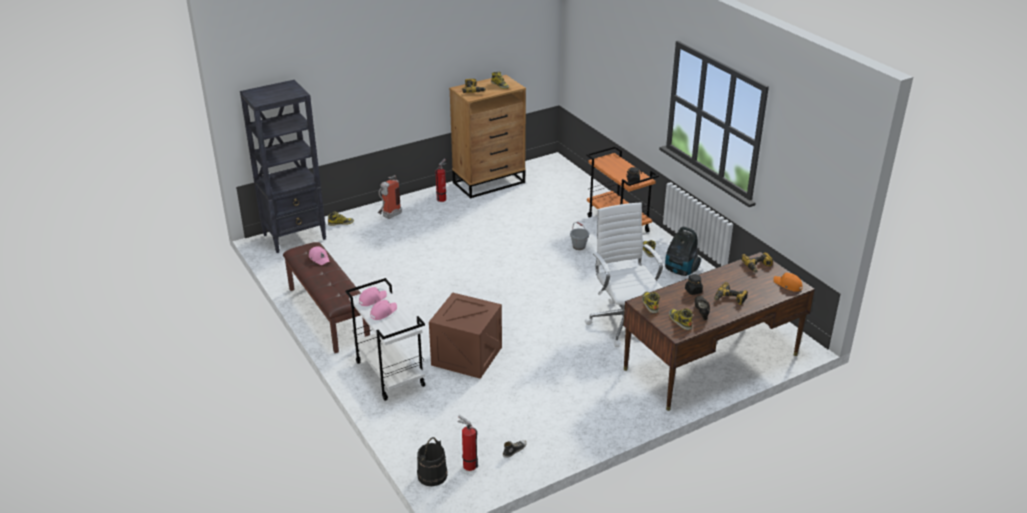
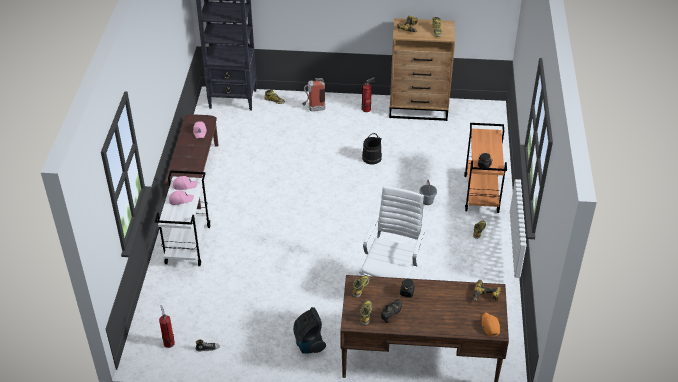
camera: 35 degrees right, 10 degrees up
(432, 475) = (140, 336): black bucket -> black bucket (371, 158)
(467, 356) = (250, 256): crate -> none
(680, 270) = (485, 262): vacuum cleaner -> vacuum cleaner (308, 344)
(730, 299) = (427, 314): power drill -> none

